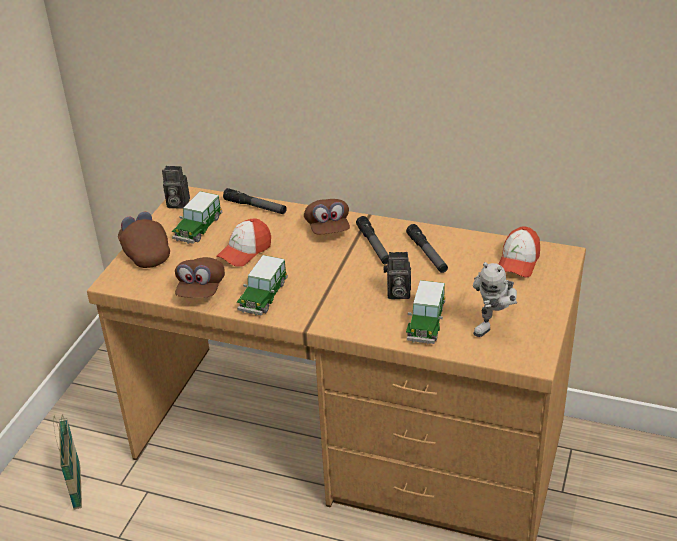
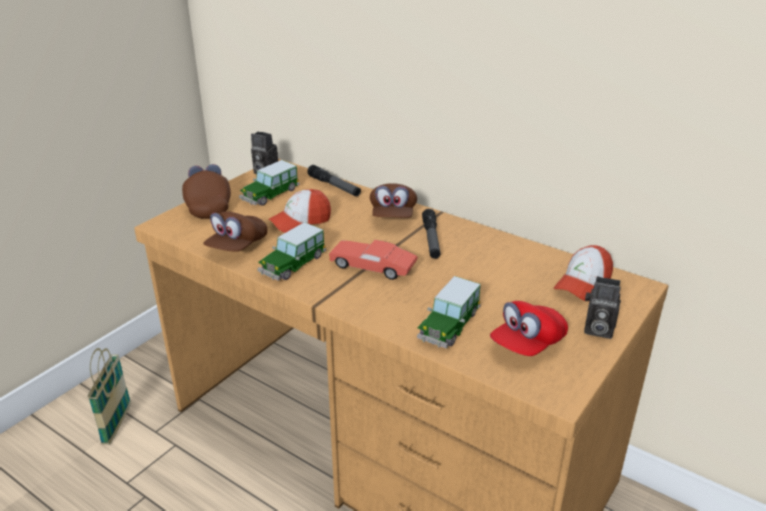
camera: 15 degrees right, 5 degrees down
(336, 284) = (373, 267): none -> red toy car
(397, 293) = (432, 289): camera -> camera (596, 329)
(427, 254) = (484, 257): flashlight -> none
(494, 325) = (527, 344): toy robot -> red cap

